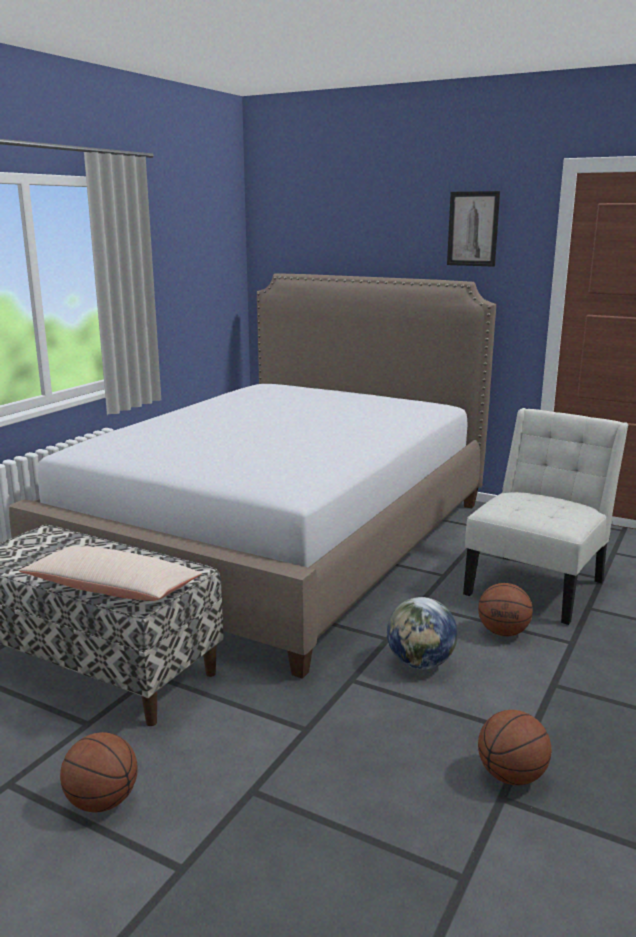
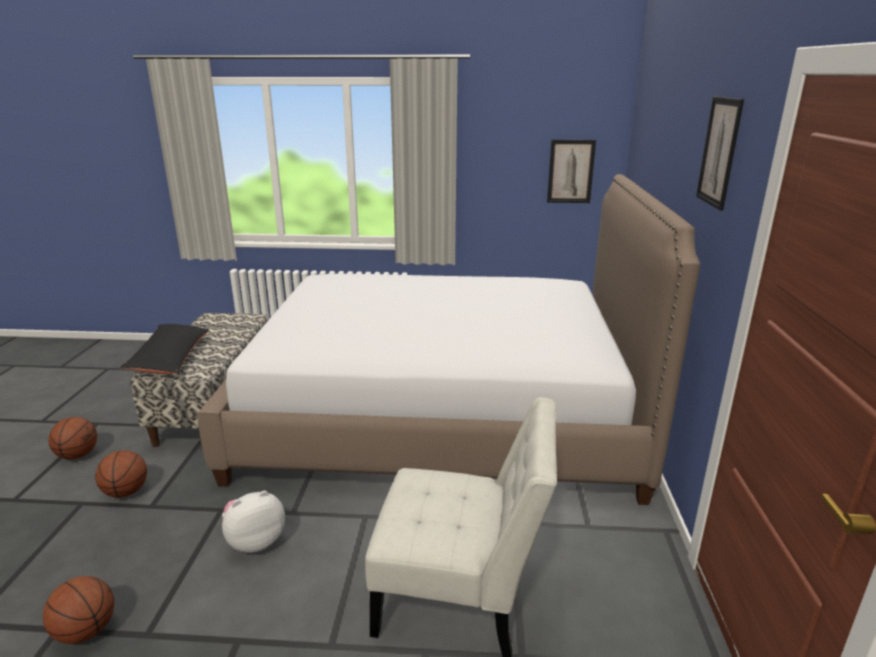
camera: 65 degrees right, 5 degrees up
(113, 589) = (170, 358): beige pillow -> black pillow
(217, 279) = (570, 171): none -> picture
(420, 663) = (255, 541): globe -> plush toy
(503, 632) = (332, 585): basketball -> basketball (126, 492)

